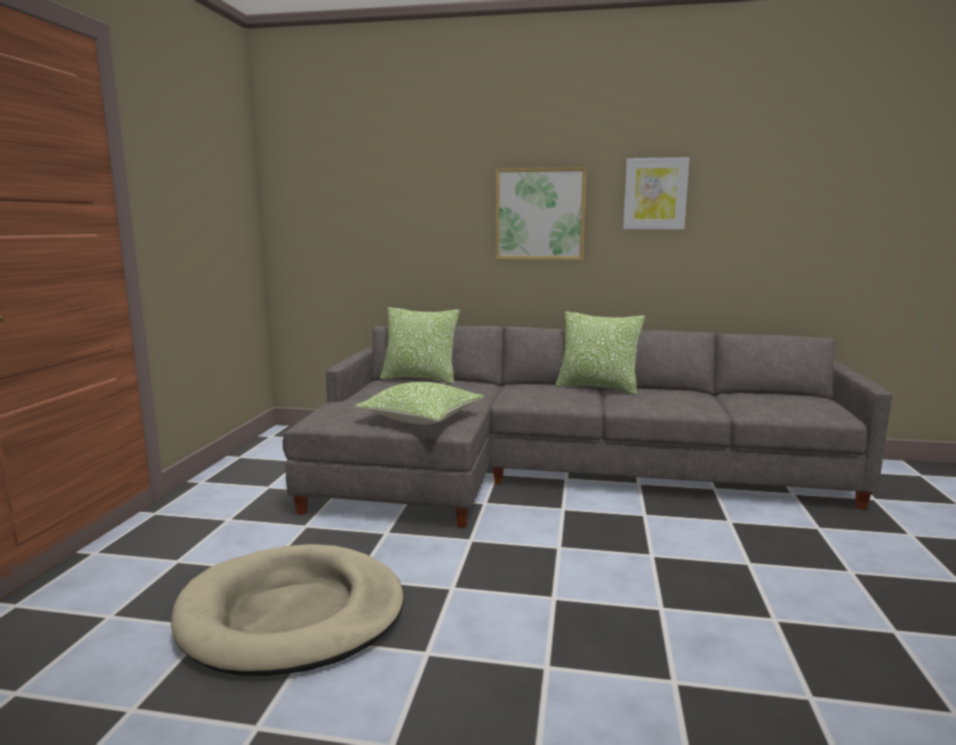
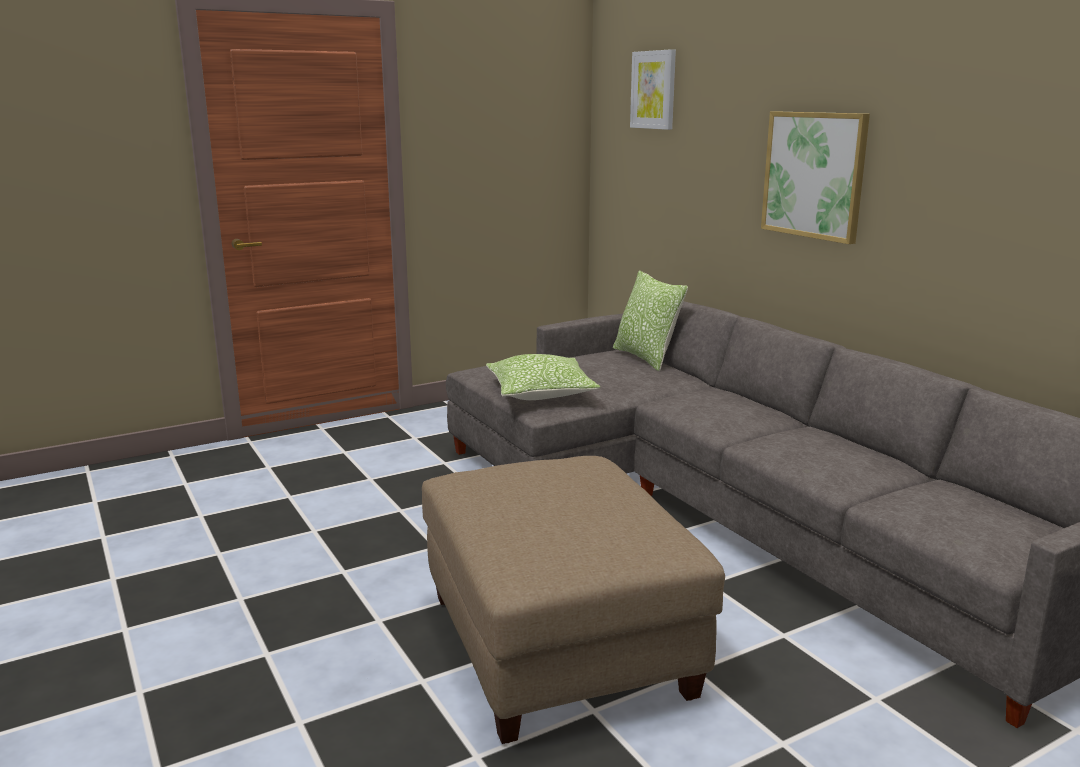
camera: 50 degrees right, 5 degrees up
(292, 615) = (331, 512): beige dog bed -> none
(597, 388) = (789, 420): pillow -> none
(655, 194) = (950, 157): picture -> picture (654, 90)
(673, 598) = (556, 645): none -> beige ottoman

